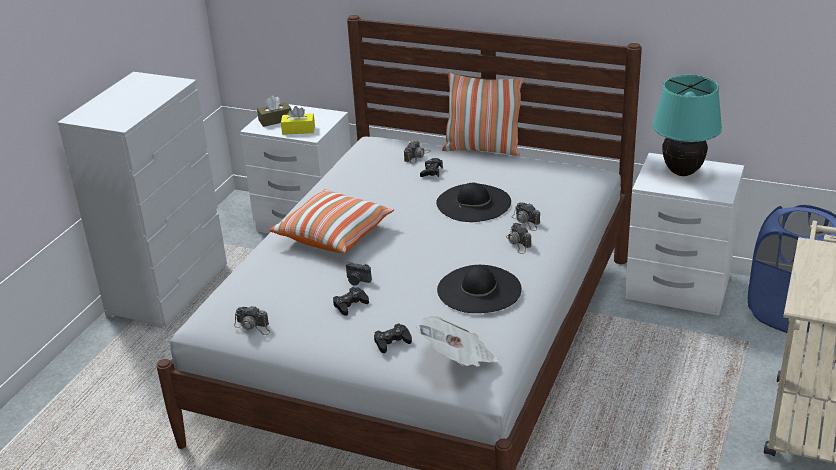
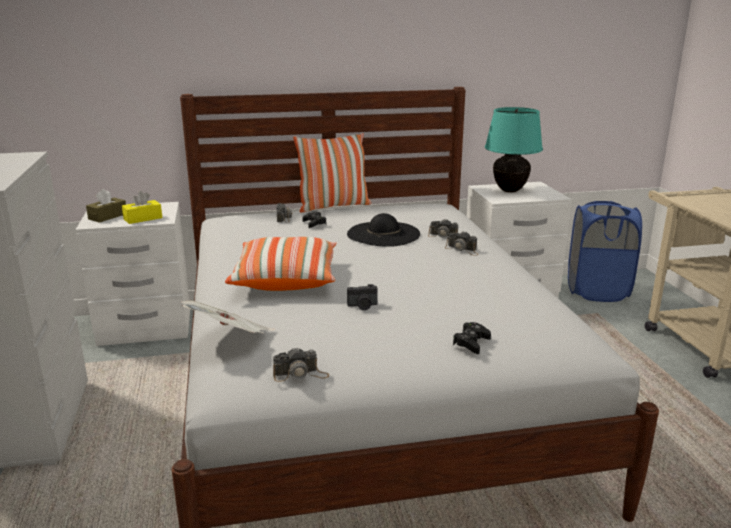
camera: 35 degrees left, 10 degrees down
(350, 305) = (384, 326): black game controller -> none
(458, 359) = (552, 337): newspaper -> newspaper (231, 338)
(479, 289) = (484, 284): black hat -> none

